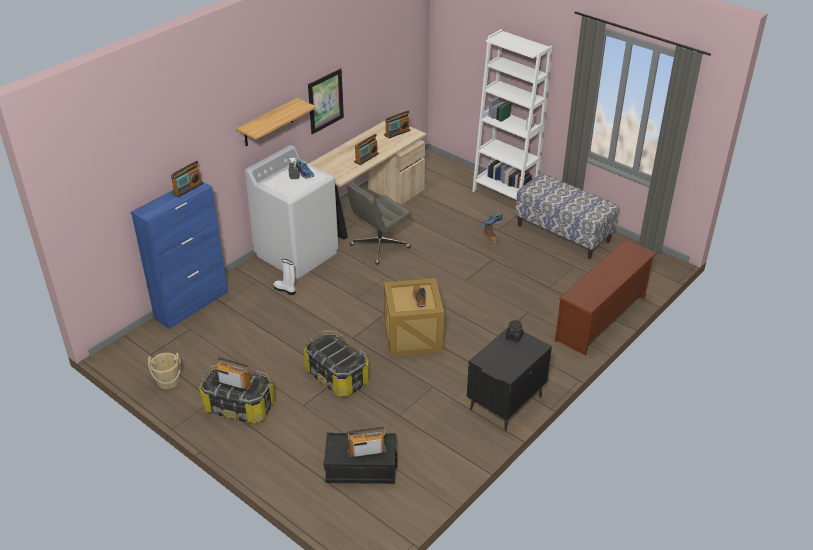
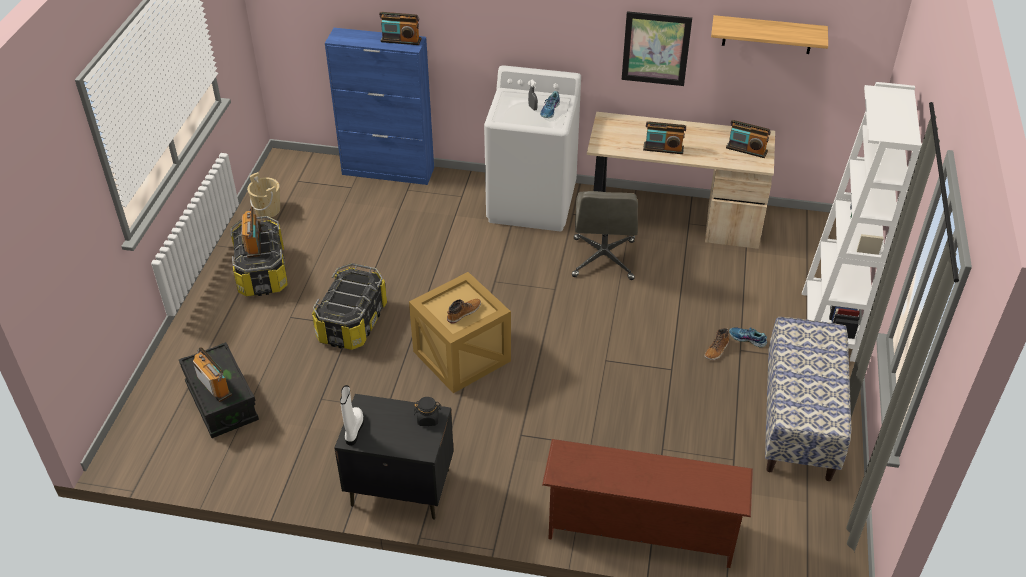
camera: 60 degrees right, 5 degrees up
(268, 123) = (550, 28): shelf -> shelf (767, 35)
(285, 290) = (463, 222): white boot -> white boot (353, 429)
(379, 247) = (603, 259): grey office chair -> grey office chair turned 105 degrees counterclockwise

